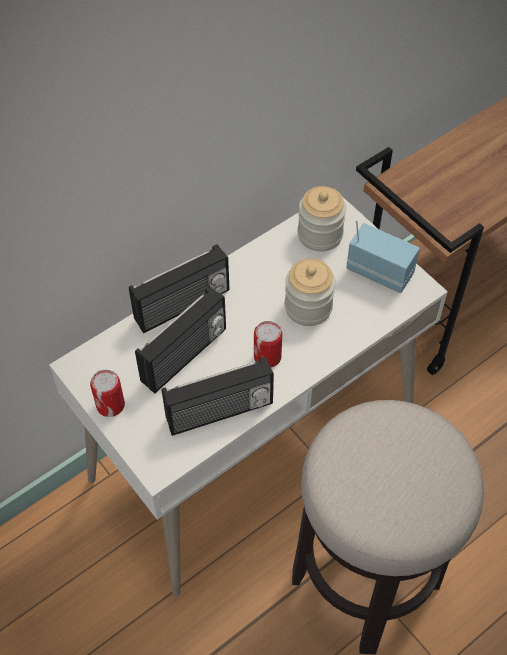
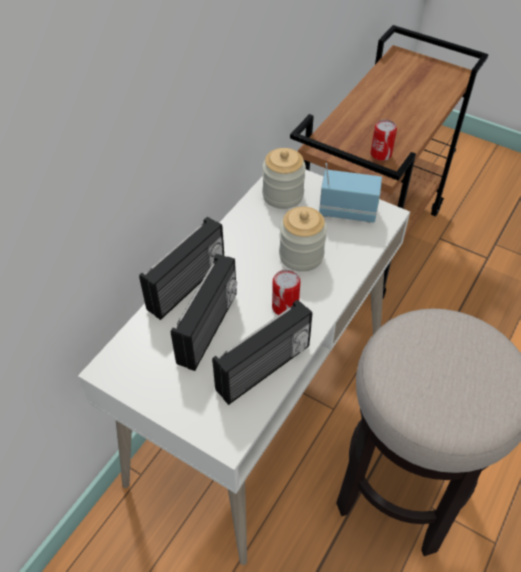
camera: 20 degrees left, 5 degrees down
(110, 405) = (155, 395): can -> can (381, 154)

